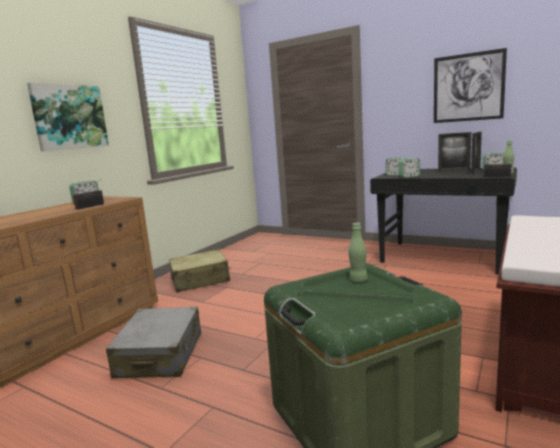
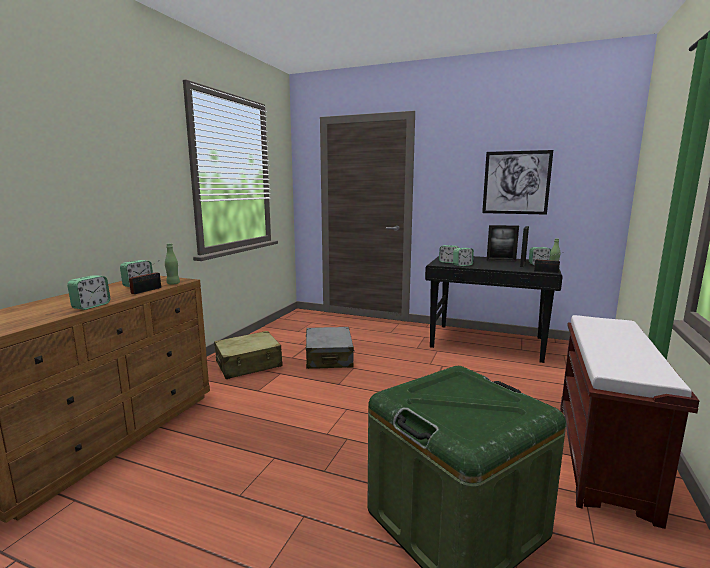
camera: 10 degrees left, 0 degrees up
(36, 218) = (91, 306): none -> alarm clock
(69, 117) = (118, 187): picture -> none
(160, 355) = (229, 455): grey suitcase -> grey suitcase (329, 357)
(358, 280) = (459, 385): green bottle -> green bottle (173, 283)

